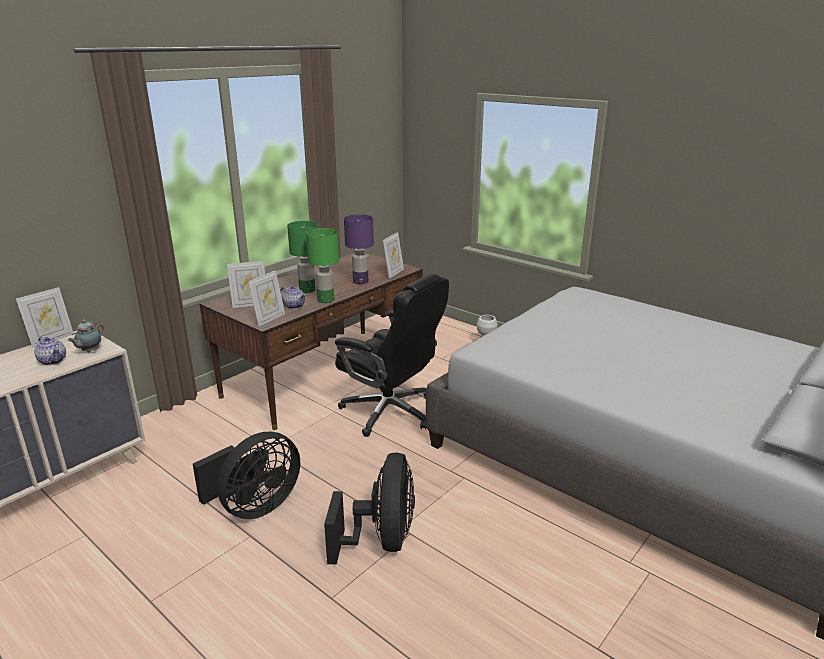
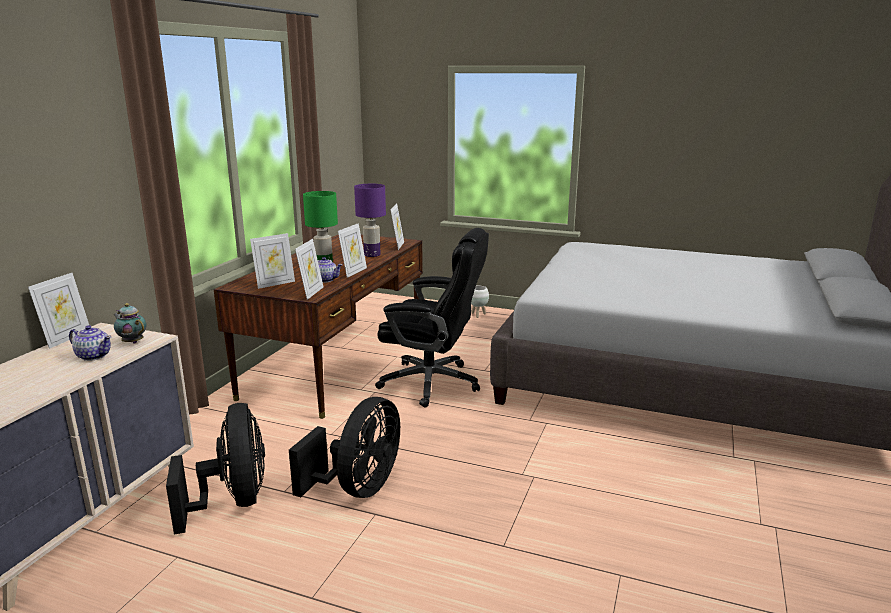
camera: 20 degrees left, 5 degrees down
(90, 351) = (132, 342): teapot -> teapot turned 120 degrees clockwise
(326, 300) = (353, 272): green table lamp -> picture frame
(382, 540) = (512, 487): black fan -> black fan (233, 501)

